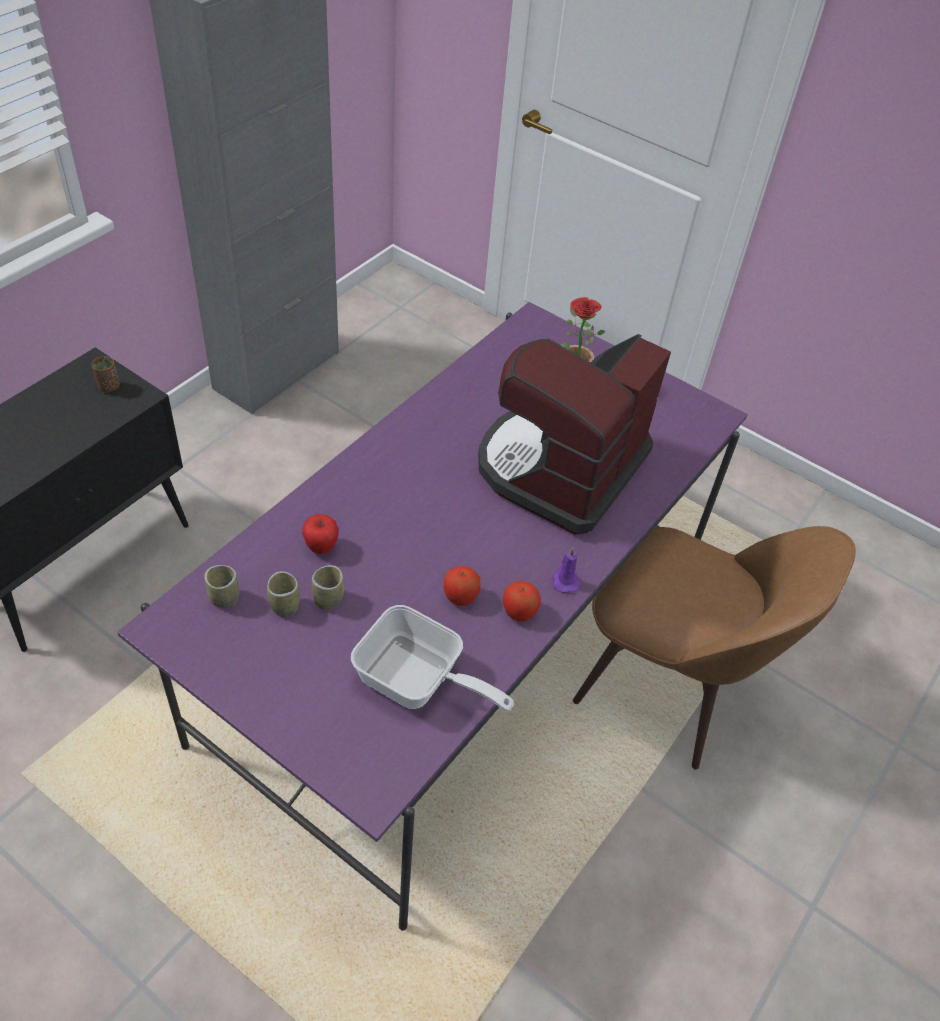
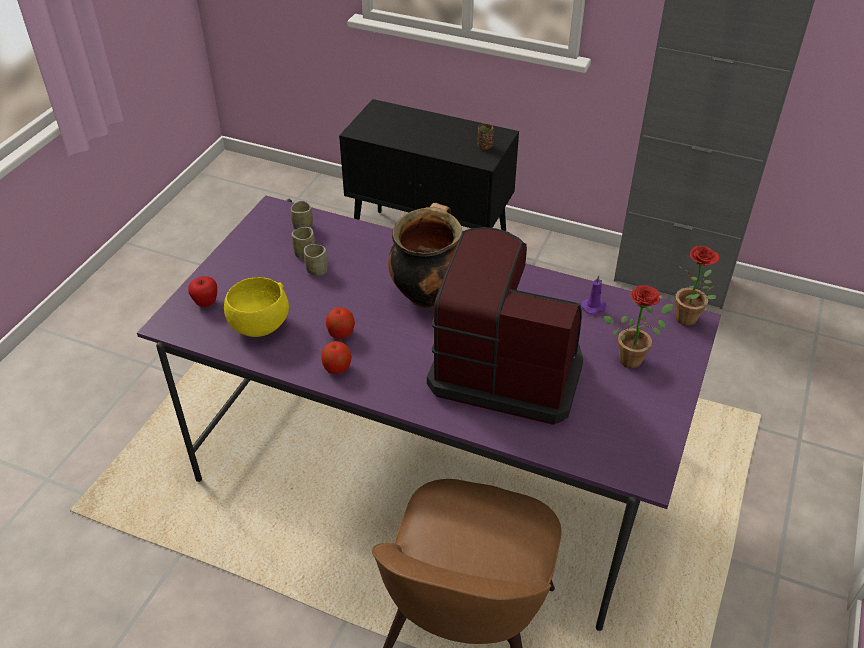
camera: 80 degrees right, 5 degrees down
(321, 547) = (362, 257): apple -> apple (206, 303)
(417, 682) = (258, 326): frying pan -> yellow bowl
(418, 500) = (428, 293): none -> cooking pot
(532, 323) = (690, 321): none -> potted plant
(564, 580) = (378, 390): purple candle -> purple candle (594, 307)

